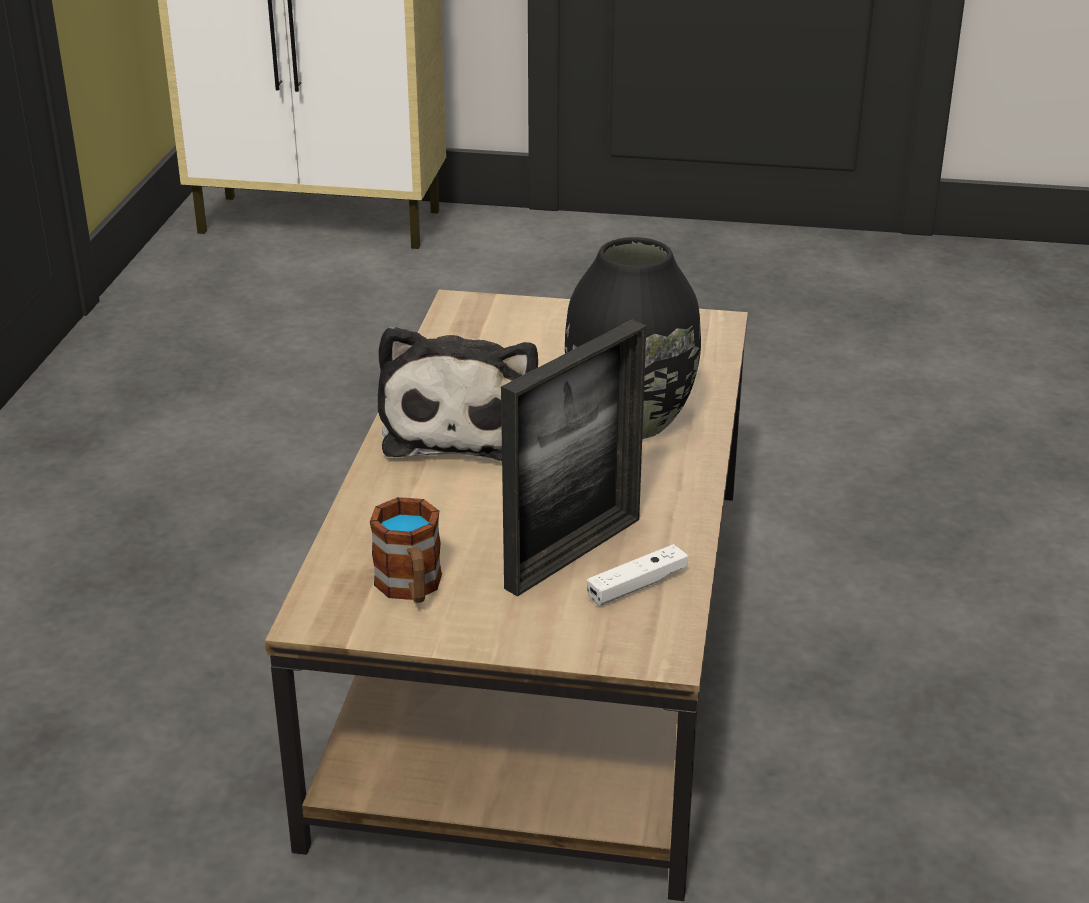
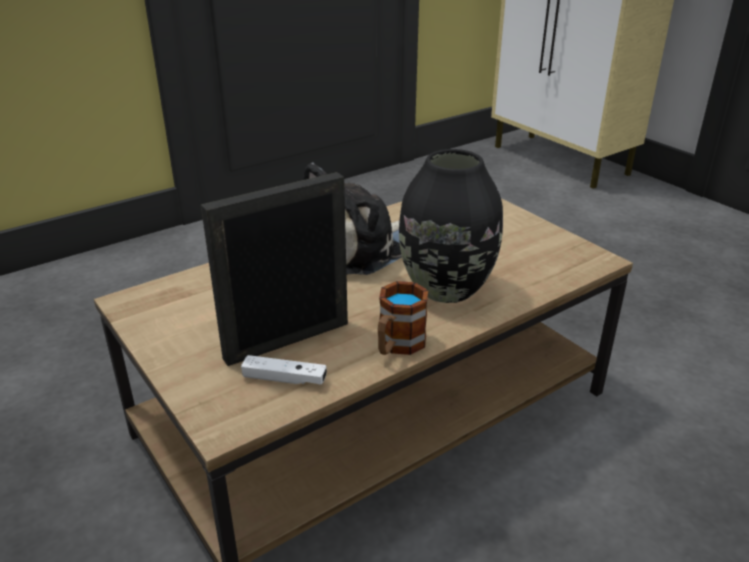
camera: 45 degrees right, 0 degrees up
(411, 588) = (186, 312): mug -> mug (397, 346)
(573, 553) = (287, 341): picture frame -> picture frame turned 150 degrees clockwise

